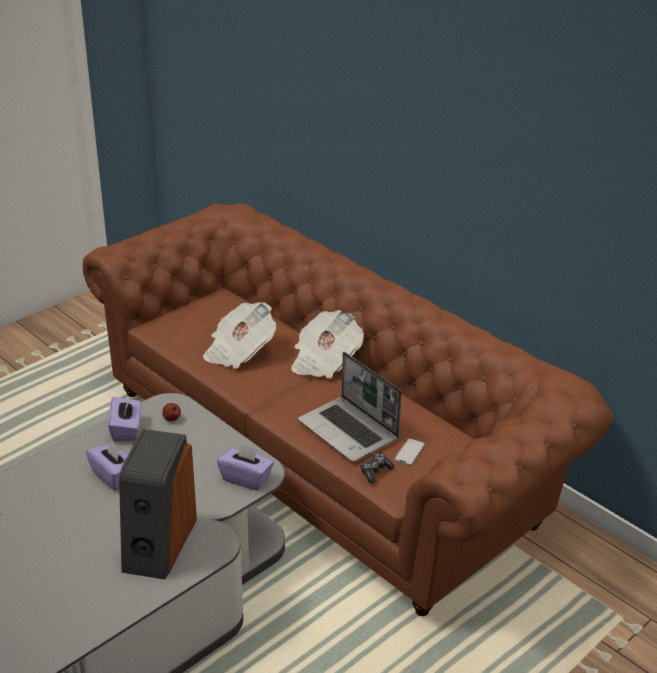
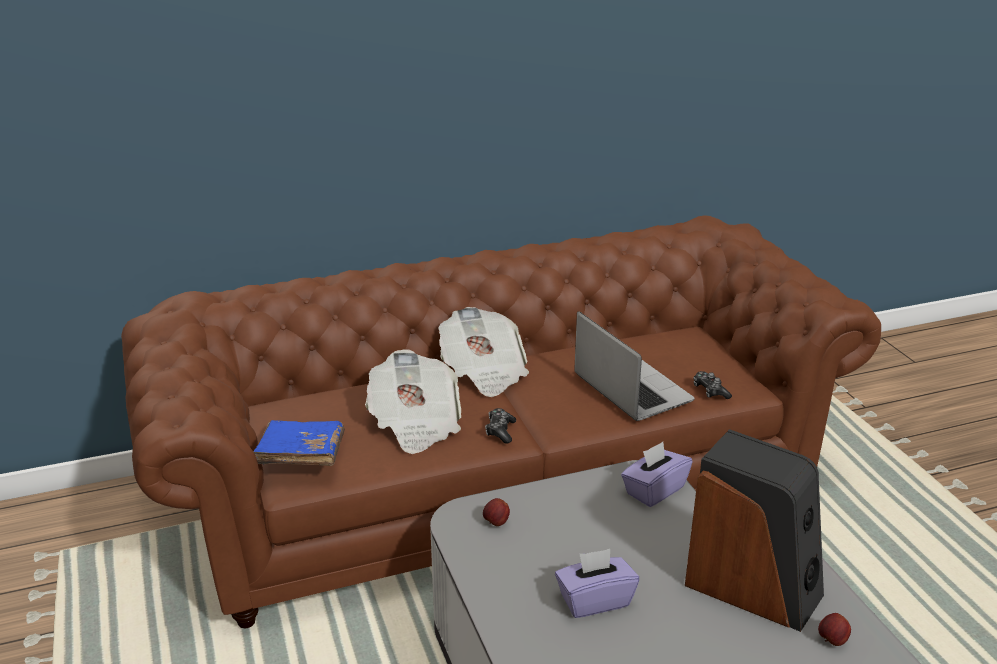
camera: 65 degrees left, 5 degrees down
(118, 589) = (832, 641): none -> apple
(126, 429) = (494, 568): purple tissue box -> none
(176, 323) = (301, 458): none -> blue book
(253, 387) = (500, 431): none -> game controller
(349, 431) = (630, 389): laptop -> laptop turned 105 degrees counterclockwise
(409, 452) = (687, 365): phone -> none

